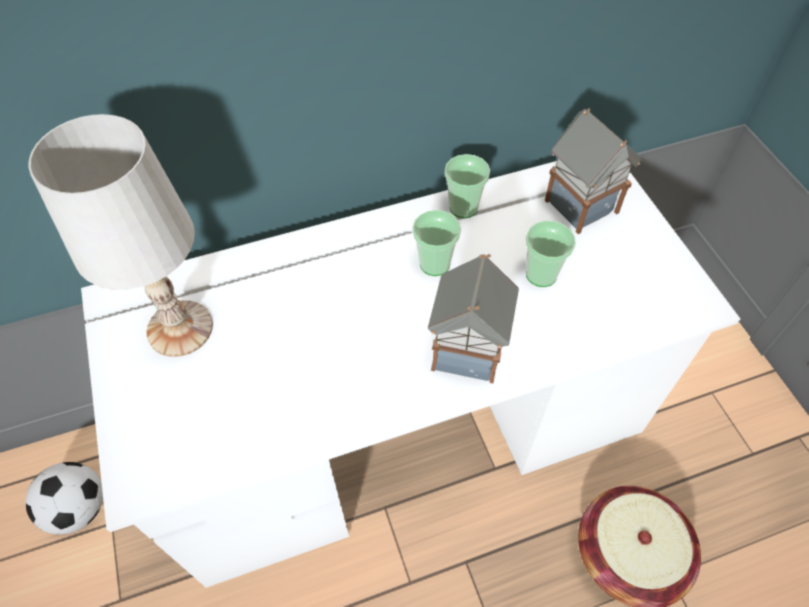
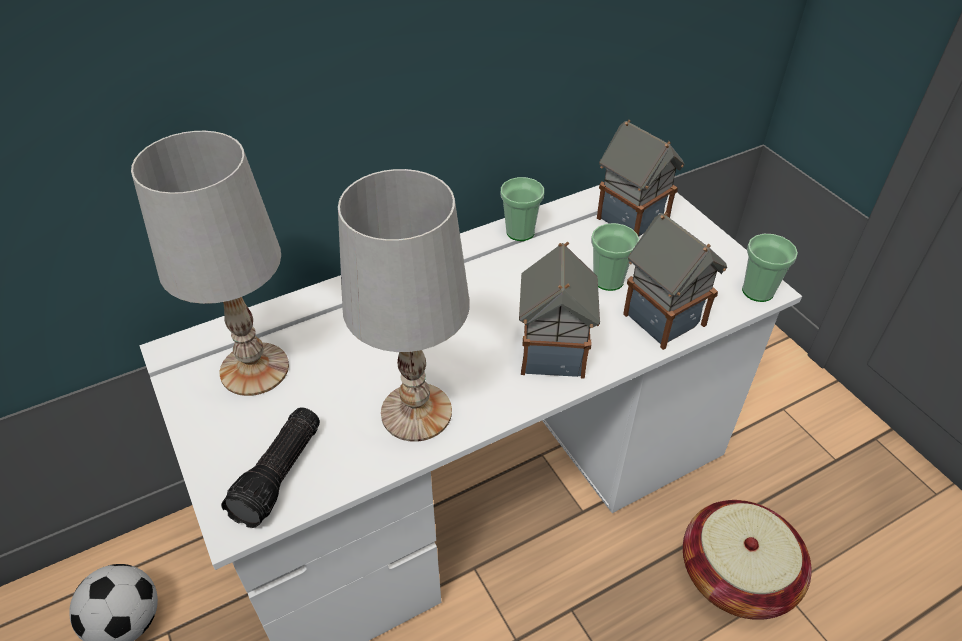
camera: 10 degrees left, 10 degrees down
(183, 446) = (280, 476): none -> flashlight
(321, 397) = (415, 412): none -> white table lamp
(434, 264) = (503, 283): cup -> cup (757, 291)
(587, 326) = (662, 318): none -> toy house

